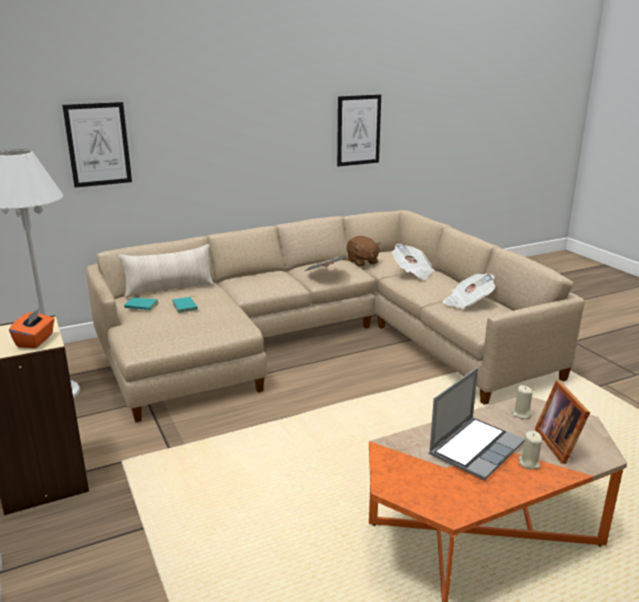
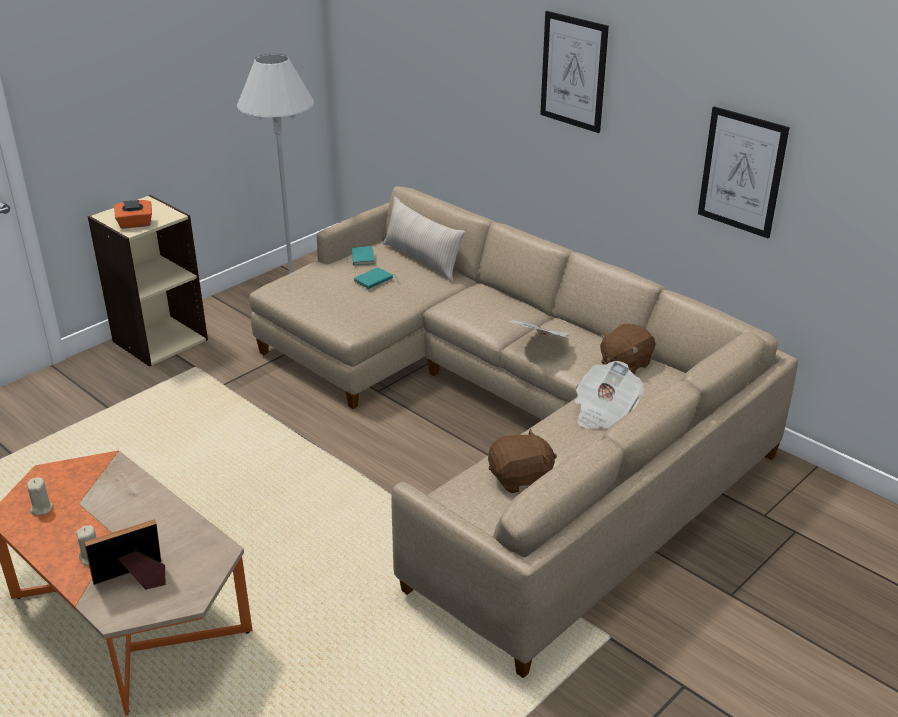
camera: 70 degrees right, 10 degrees up
(98, 144) = (432, 69): picture -> picture (573, 72)
(467, 303) = (520, 479): newspaper -> brown plush toy
(475, 448) = (114, 518): laptop -> none
(521, 414) = (192, 547): beige candle -> beige candle (41, 508)

